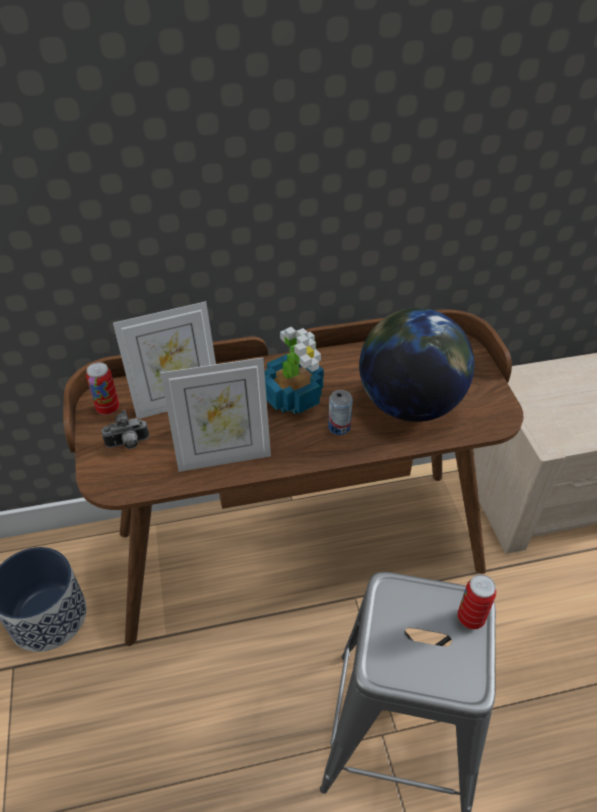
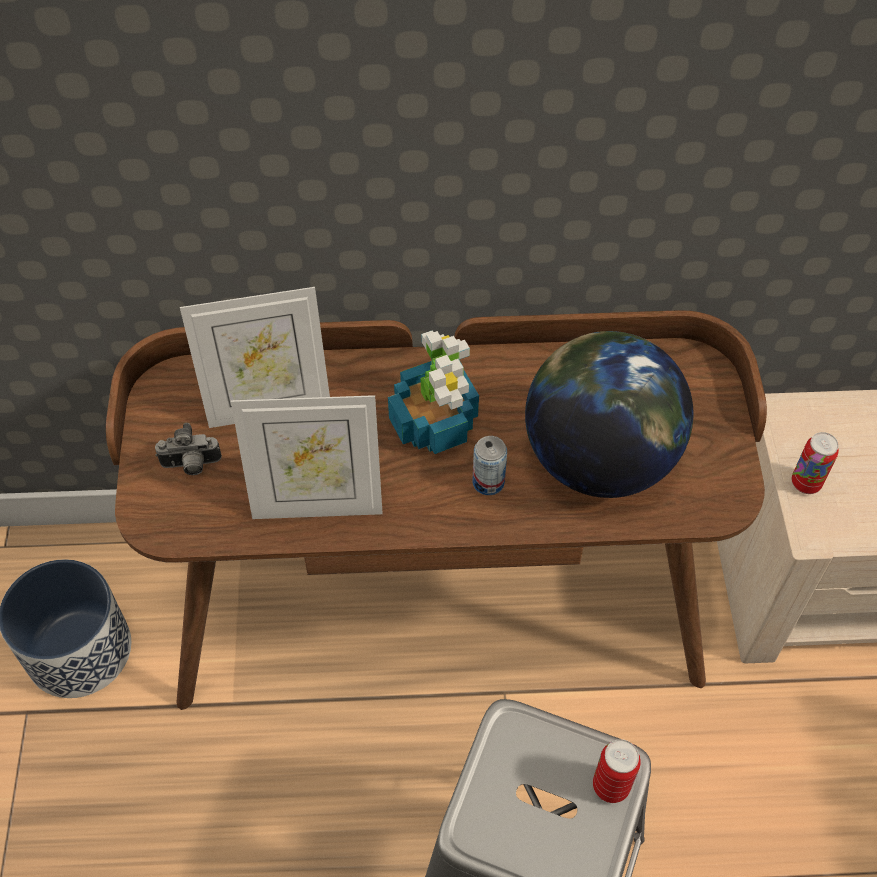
camera: 10 degrees right, 10 degrees up
(108, 408) = (172, 405): can -> can (805, 483)

